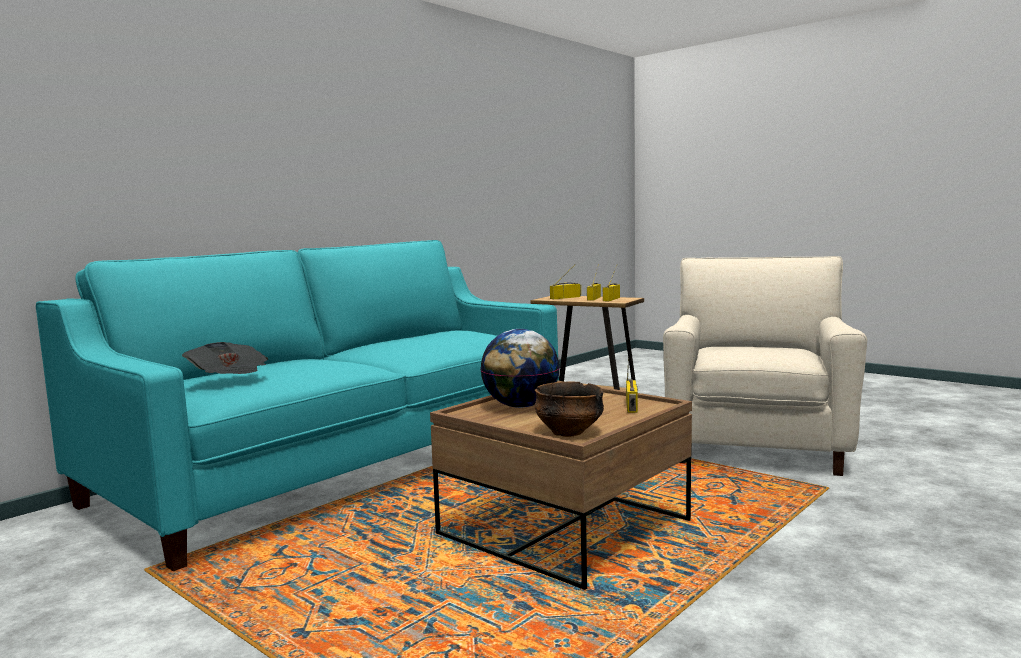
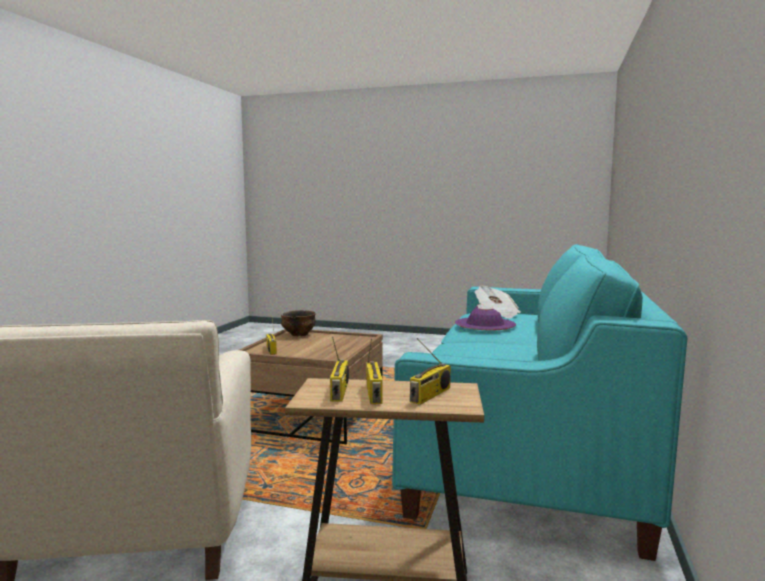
camera: 155 degrees right, 0 degrees up
(318, 366) = (485, 324): none -> purple hat
(520, 406) = (340, 344): globe -> none

